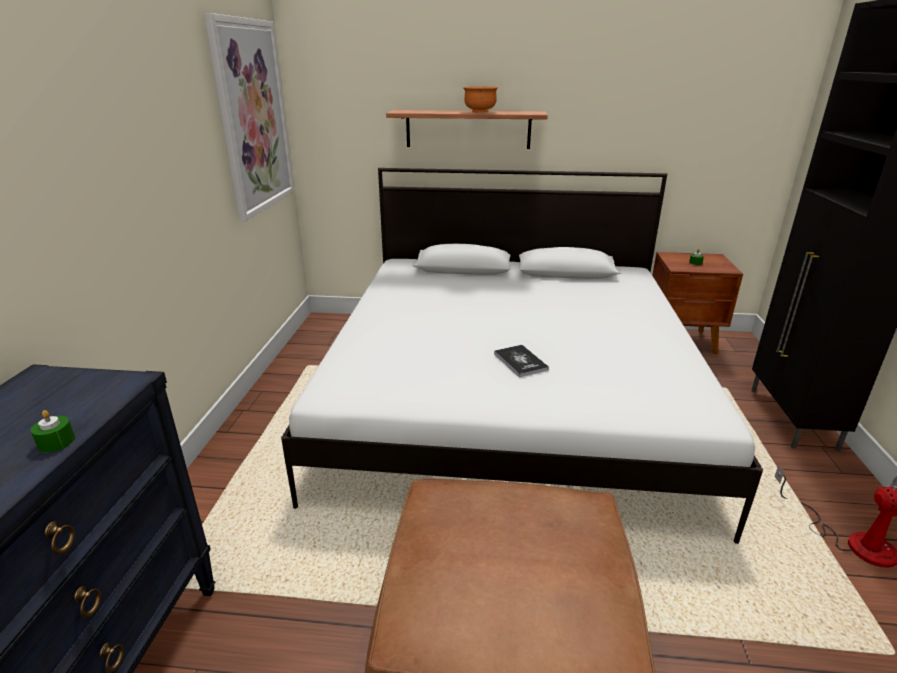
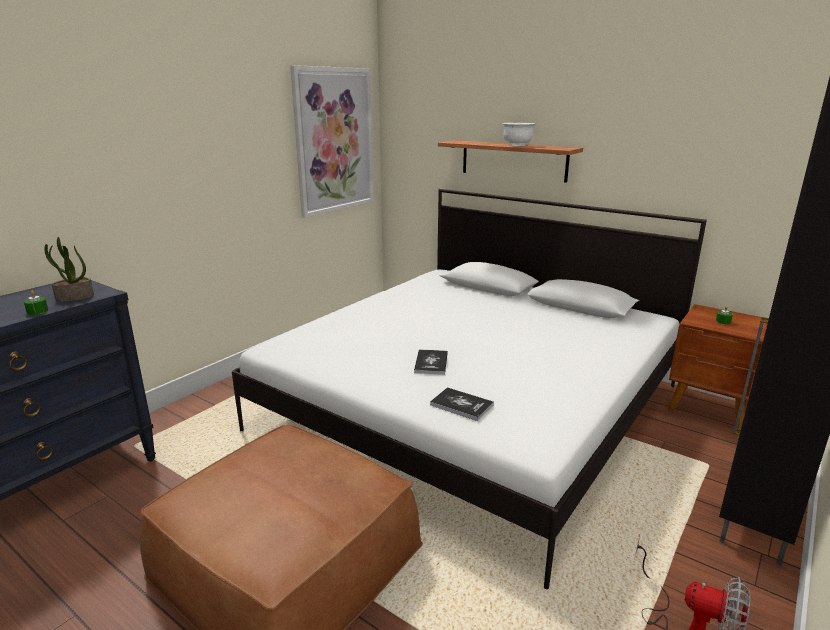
camera: 30 degrees right, 5 degrees down
(86, 402) = (74, 297): none -> potted plant
(480, 112) = (517, 145): orange bowl -> white bowl
(605, 396) = (461, 405): none -> book

